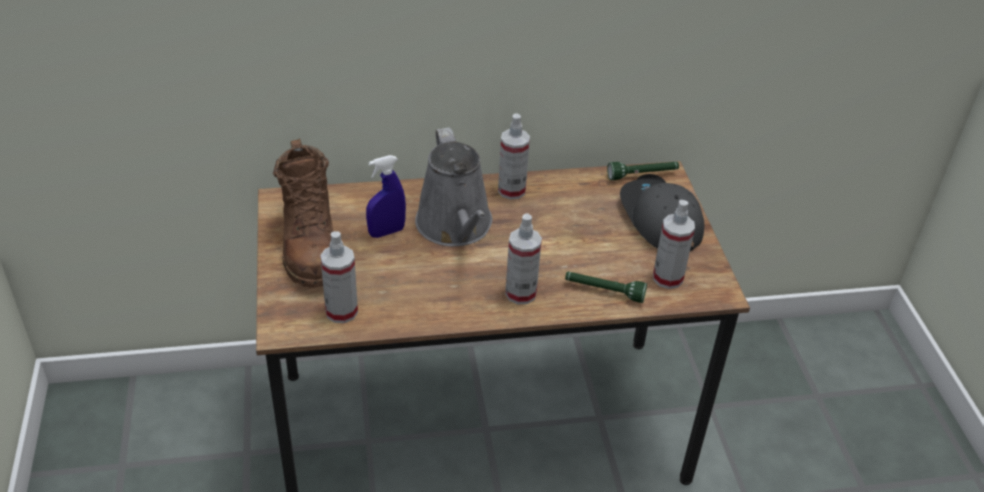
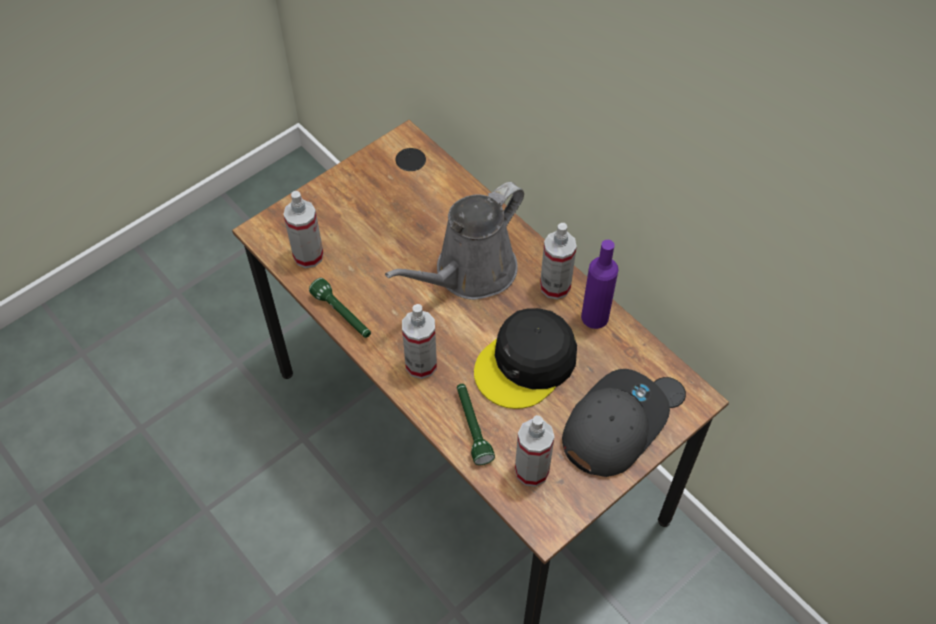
camera: 60 degrees right, 15 degrees up
(309, 245) = (366, 191): brown boot -> none
(386, 232) = (424, 230): blue spray bottle -> none
(557, 184) = (595, 317): none -> purple bottle
(569, 237) = (526, 364): none -> black cap
(642, 175) = (672, 379): green flashlight -> green flashlight (342, 315)

